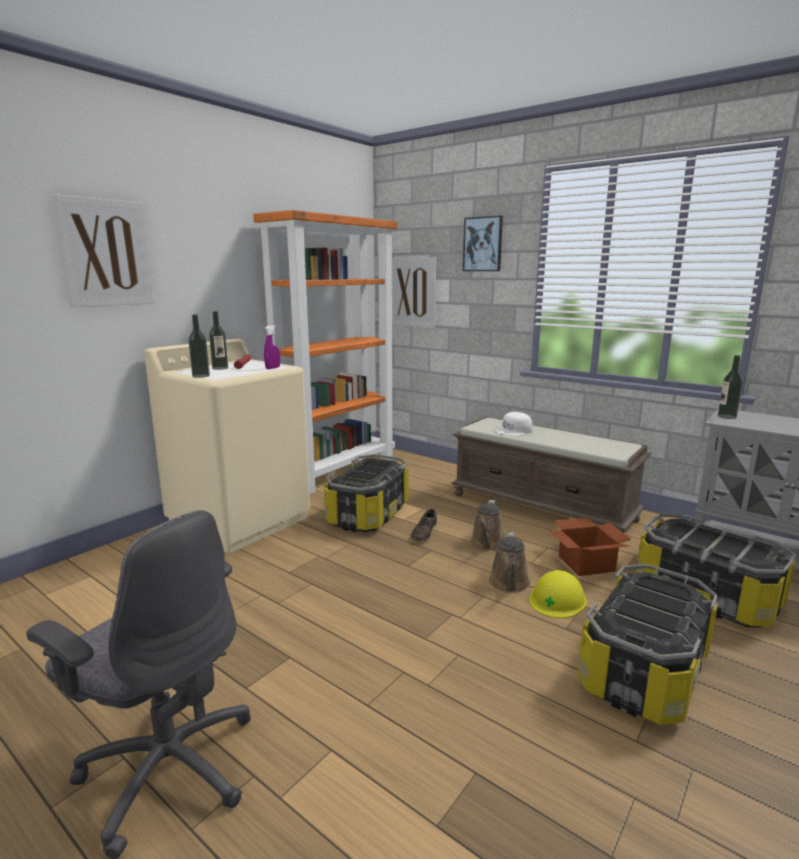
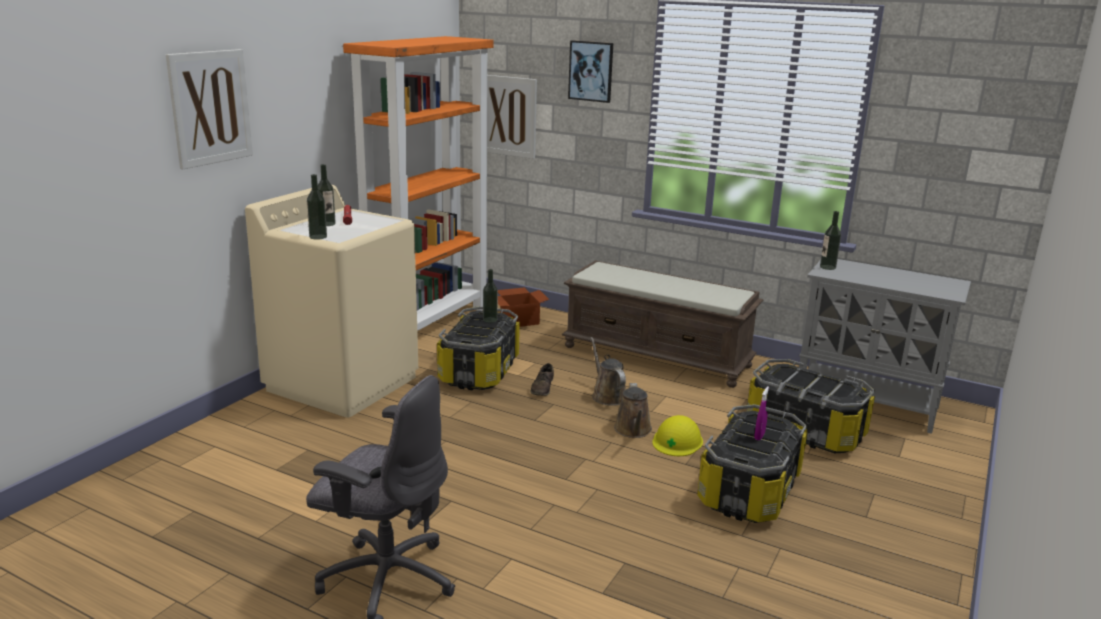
camera: 10 degrees left, 5 degrees up
(273, 368) = (384, 223): purple spray bottle -> purple spray bottle (759, 436)
(380, 466) = (490, 320): none -> bottle
(487, 544) = (607, 395): brown watering can -> brown watering can turned 150 degrees clockwise
(514, 430) = (628, 278): white cap -> none
(586, 562) = (702, 408): cardboard box -> cardboard box (520, 320)

